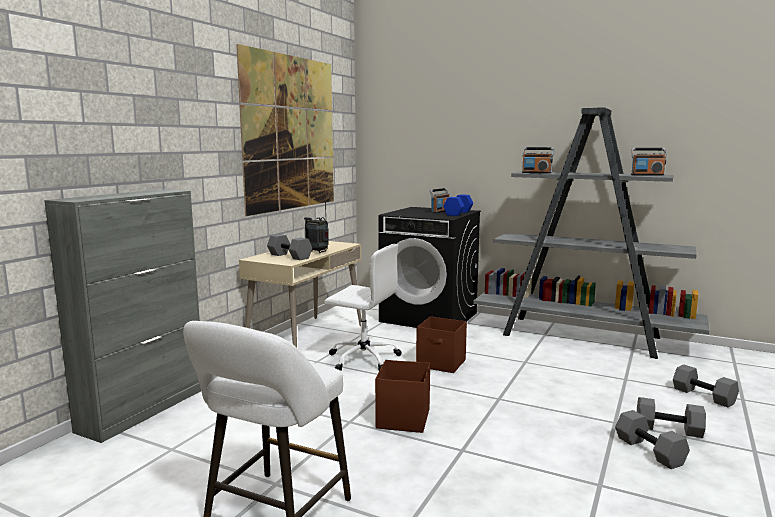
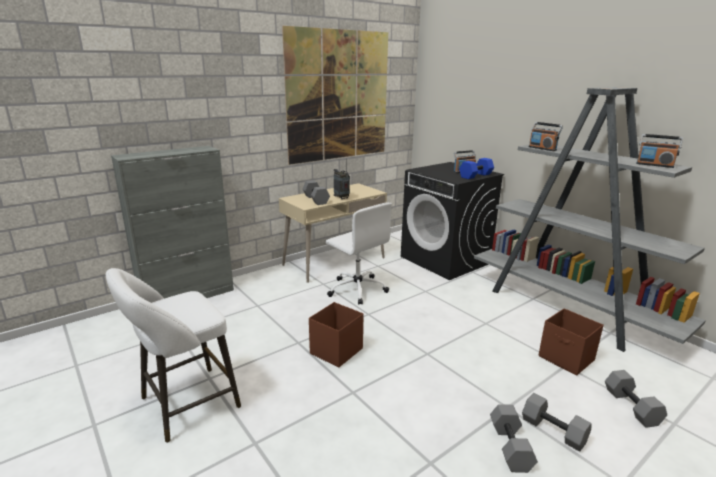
camera: 25 degrees right, 10 degrees up
(441, 364) = (412, 308): brown storage box -> brown storage box (566, 359)

